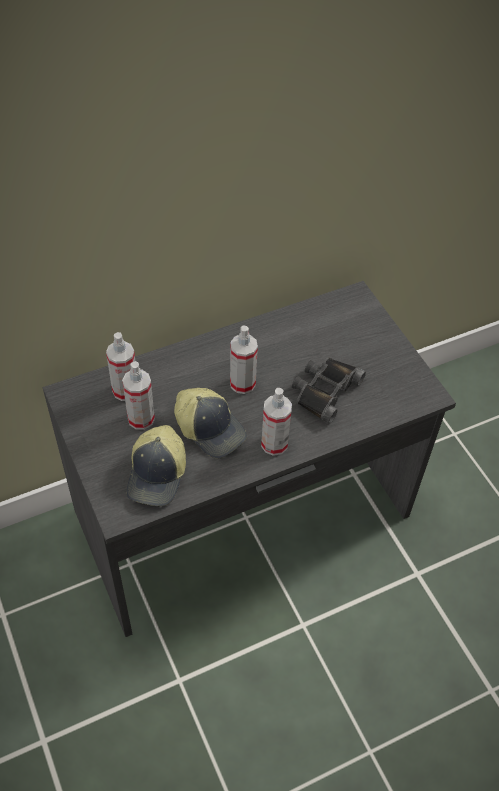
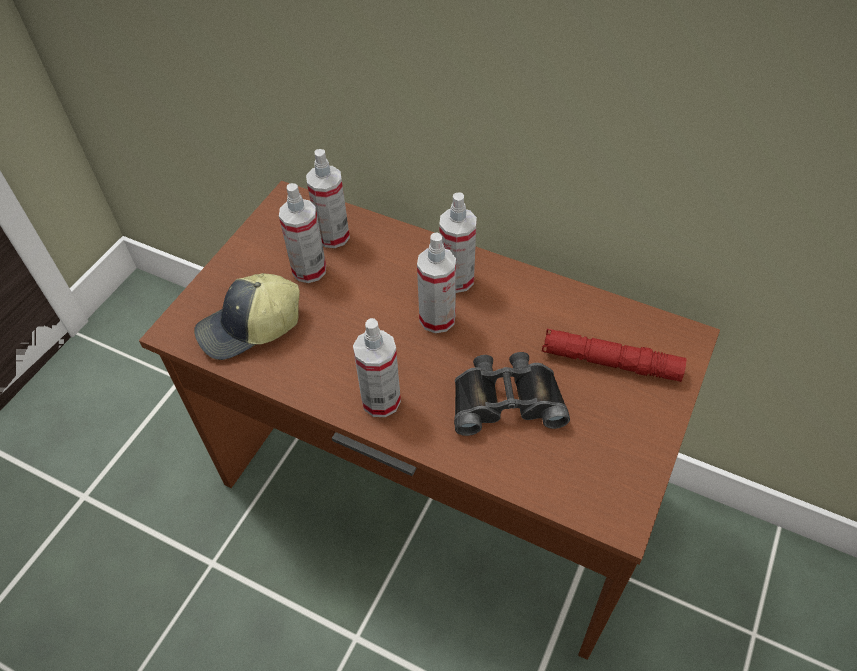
camera: 55 degrees right, 0 degrees up
(210, 429) = (349, 332): cap -> none
(223, 356) = (457, 279): none -> spray bottle
(244, 516) = (433, 489): grey desk -> brown desk
(342, 334) = (610, 362): none -> red flashlight

